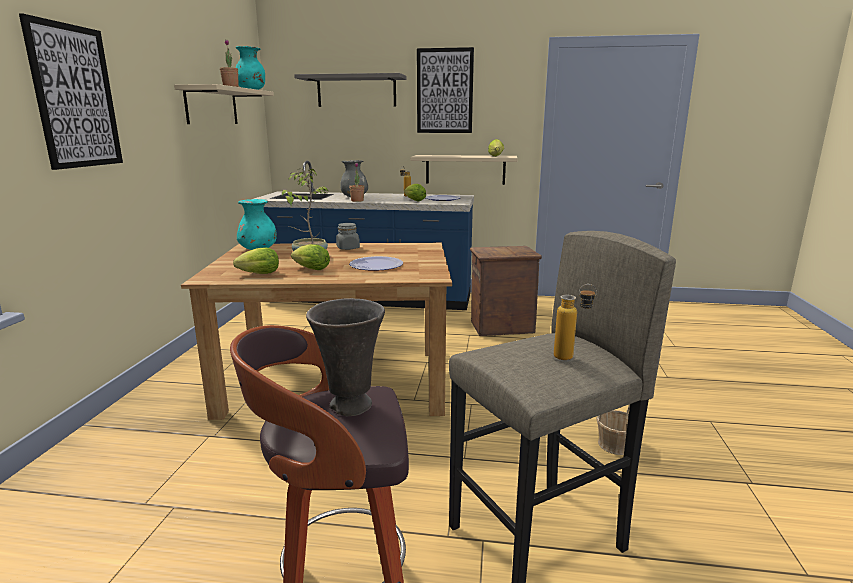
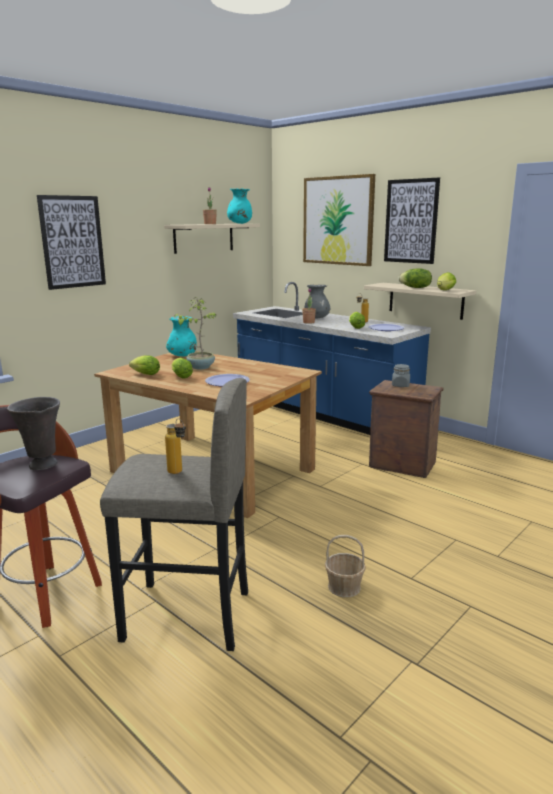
camera: 35 degrees right, 0 degrees up
(348, 248) = (241, 364): grey jar -> grey jar (400, 385)
(356, 91) = (338, 221): grey shelf -> picture
(464, 156) = (415, 288): none -> lettuce

